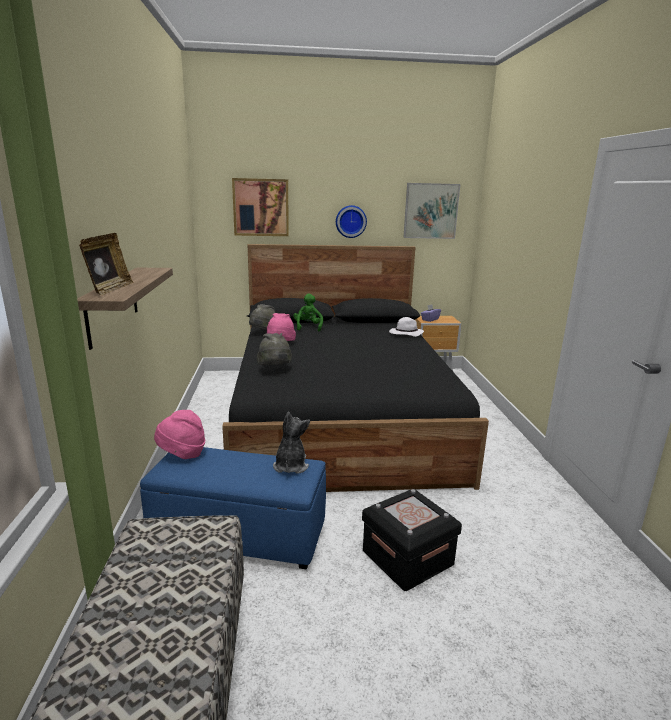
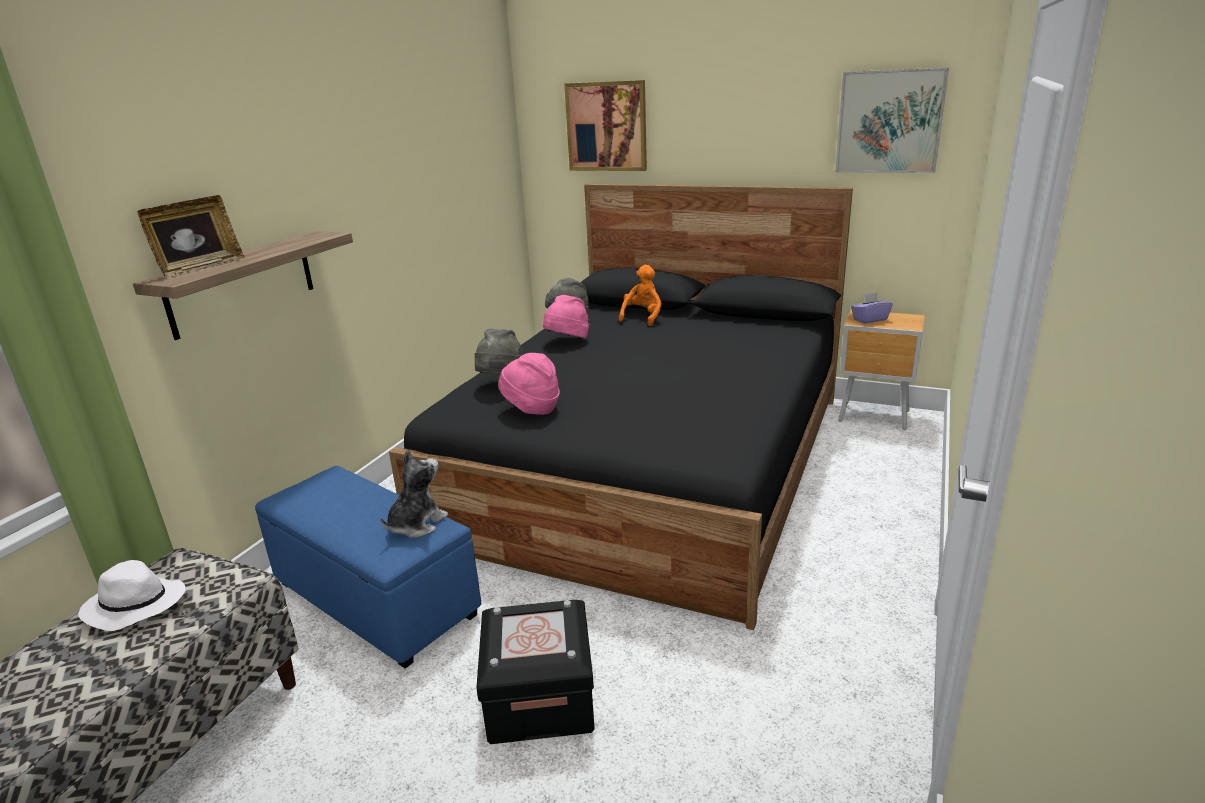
camera: 30 degrees right, 5 degrees up
(182, 454) = (321, 480): pink hat -> pink hat (531, 409)
(308, 327) = (642, 317): green plush toy -> orange plush toy
(350, 221) = (743, 145): wall clock -> none
(405, 334) = (782, 344): white hat -> white hat (134, 605)

